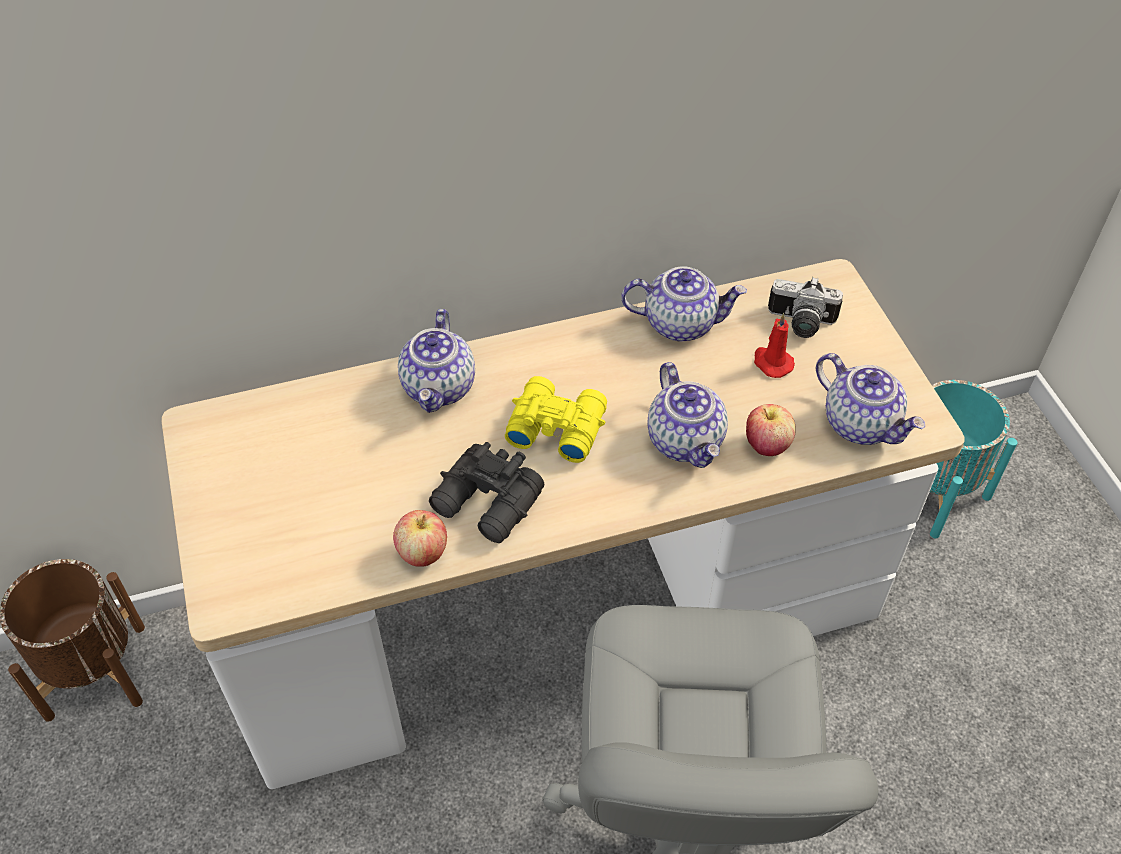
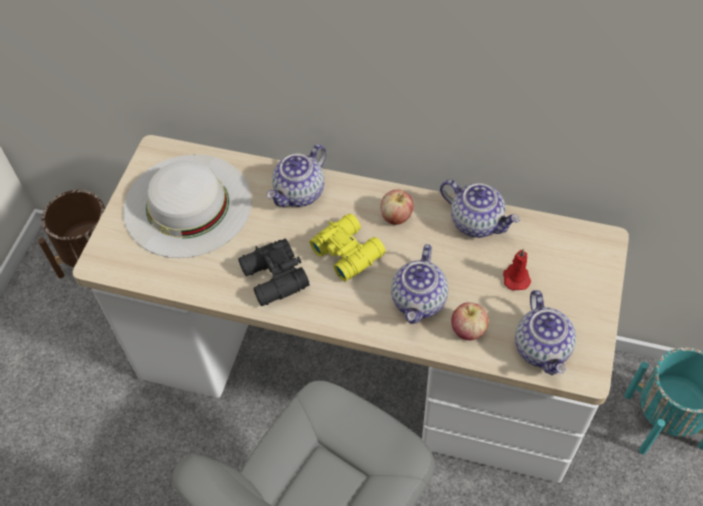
camera: 35 degrees right, 5 degrees up
(297, 470) = (187, 205): none -> white hat
(422, 553) = (217, 289): apple -> apple (396, 217)
(800, 324) = (556, 260): camera -> none

